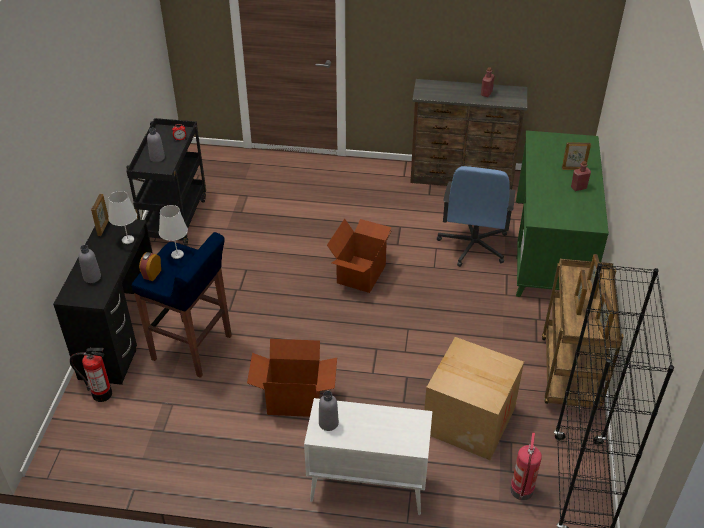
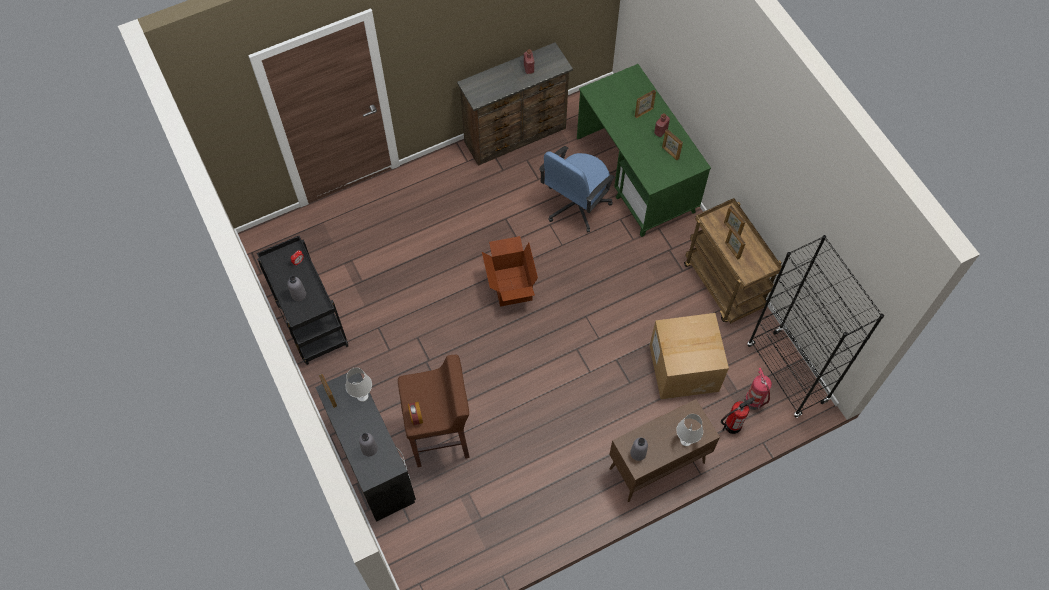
camera: 35 degrees left, 20 degrees up
(102, 394) = (407, 520): fire extinguisher -> fire extinguisher (732, 425)
(177, 254) = (418, 386): white table lamp -> white table lamp (685, 440)
(193, 348) = (440, 436): blue stool -> brown stool
(294, 398) = (552, 429): cardboard box -> none
(366, 487) = (656, 466): white cabinet -> brown cabinet
(473, 245) = (576, 205): blue office chair -> blue office chair turned 60 degrees clockwise
(601, 329) = (760, 262): picture frame -> picture frame (670, 153)

